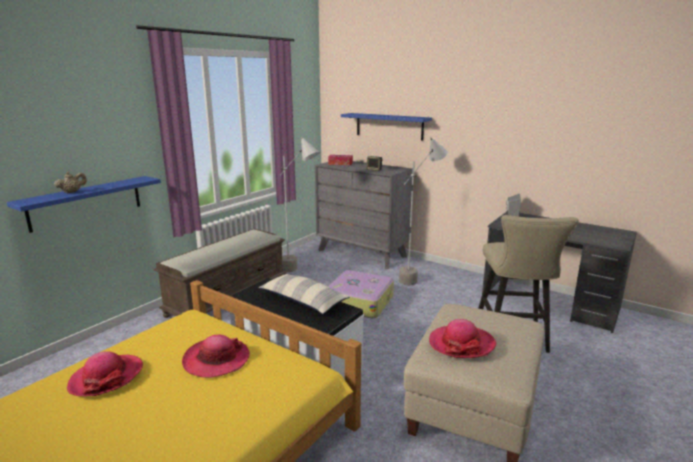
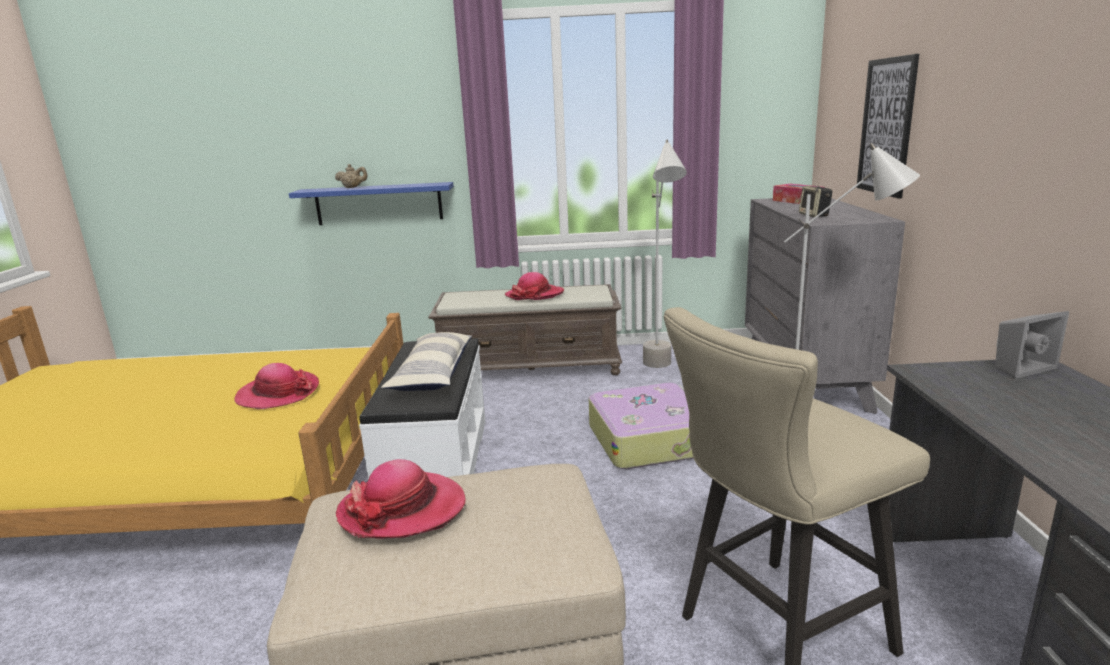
camera: 55 degrees right, 0 degrees up
(106, 377) = (216, 370): hat -> hat (534, 295)
(389, 126) = (886, 127): blue shelf -> picture

